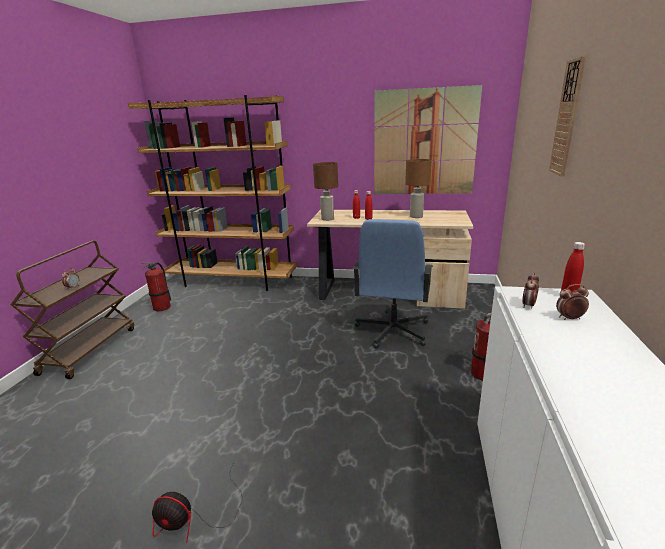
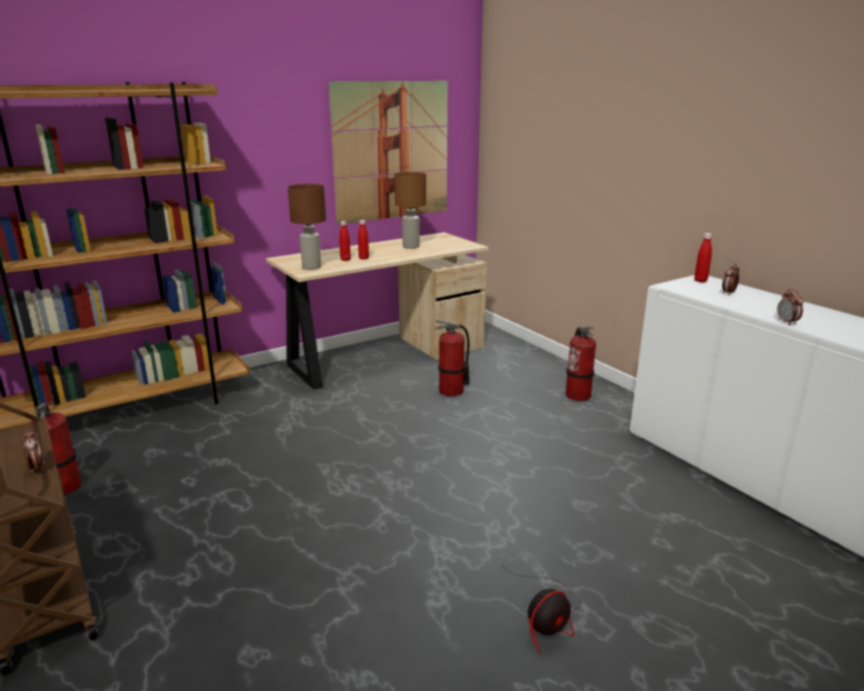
camera: 45 degrees left, 0 degrees up
(392, 331) = (451, 391): blue office chair -> fire extinguisher
(528, 305) = (695, 292): alarm clock -> alarm clock (787, 322)
(567, 118) = (611, 127): wall clock -> none

